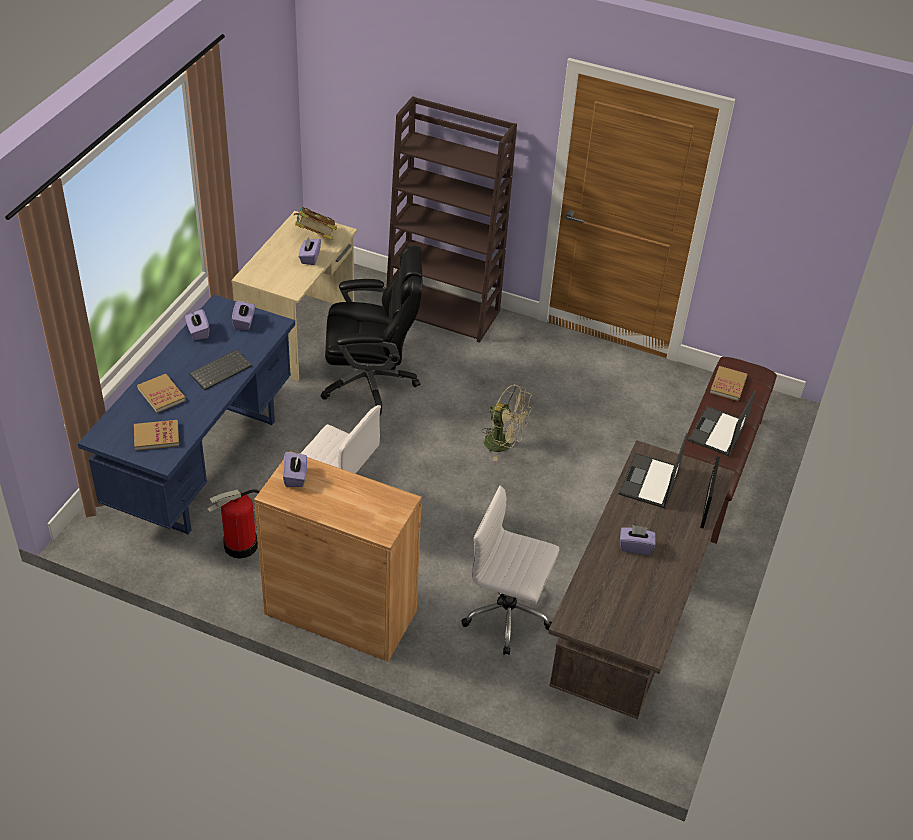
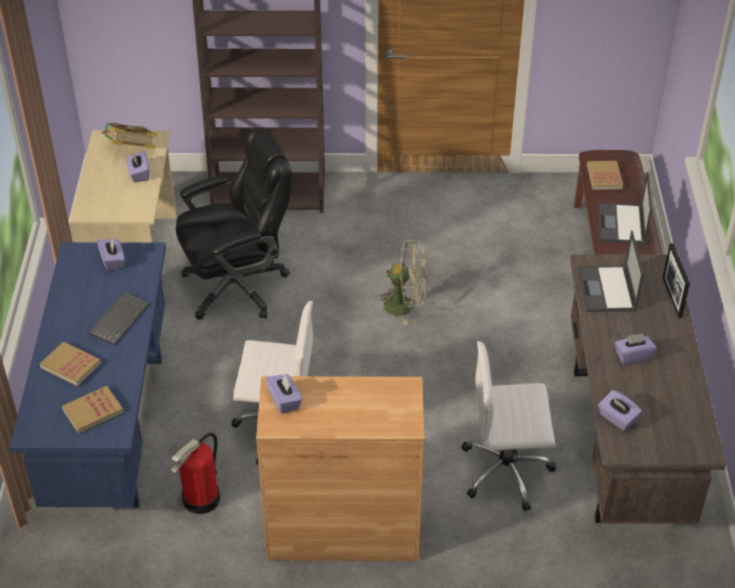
camera: 20 degrees left, 0 degrees up
(198, 332) = (69, 287): purple tissue box -> purple tissue box (617, 419)

